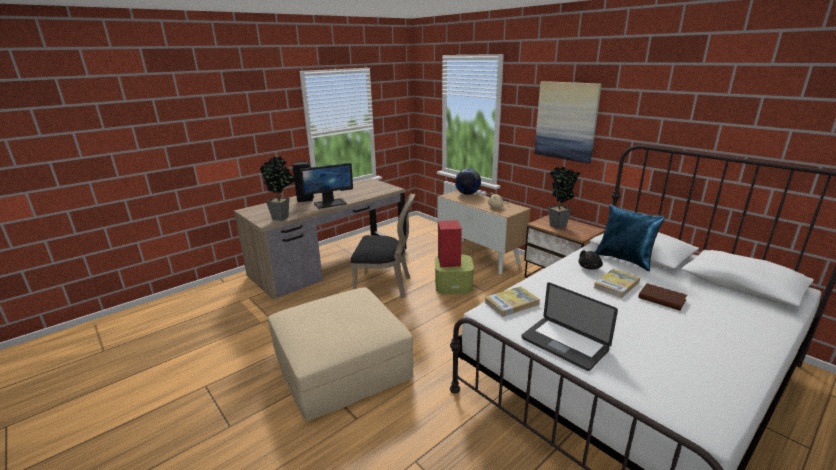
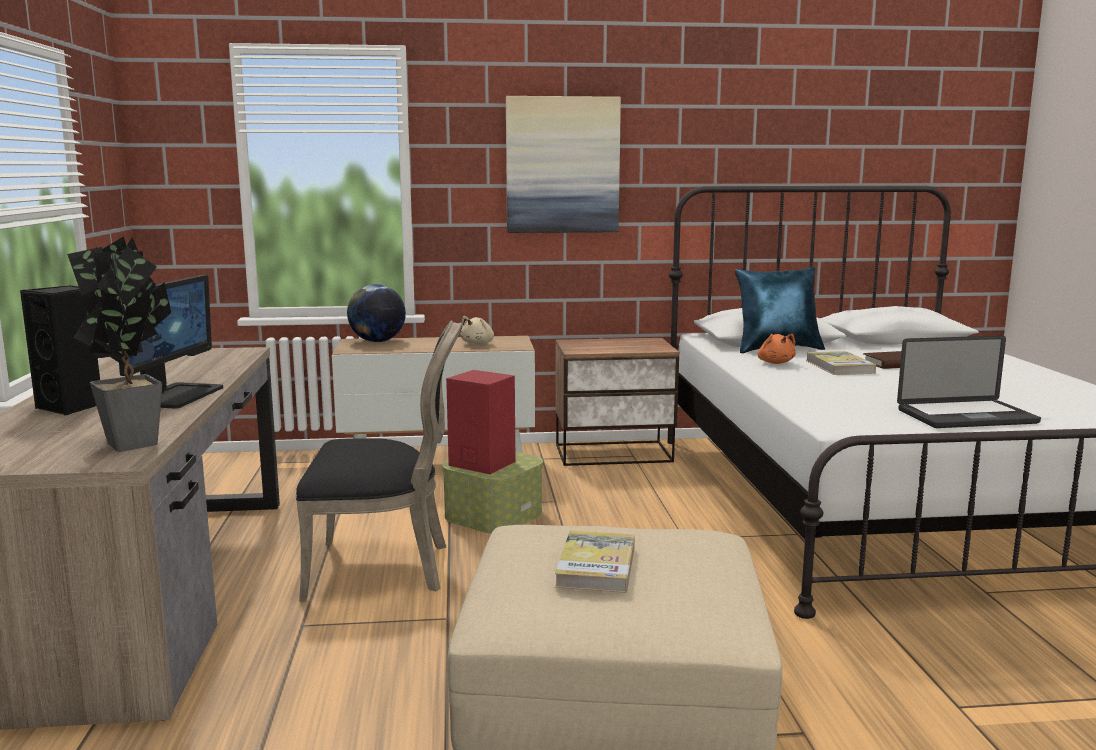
camera: 55 degrees left, 10 degrees down
(385, 286) = (385, 568): black chair -> black chair turned 45 degrees clockwise
(511, 303) = (829, 411): book -> book (596, 566)
(558, 227) = (611, 347): potted plant -> none
(590, 267) = (775, 363): black plush toy -> orange plush toy

